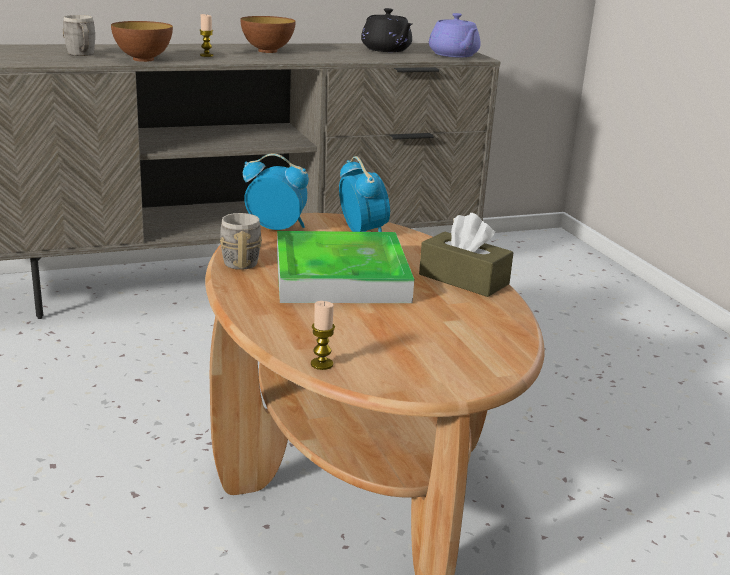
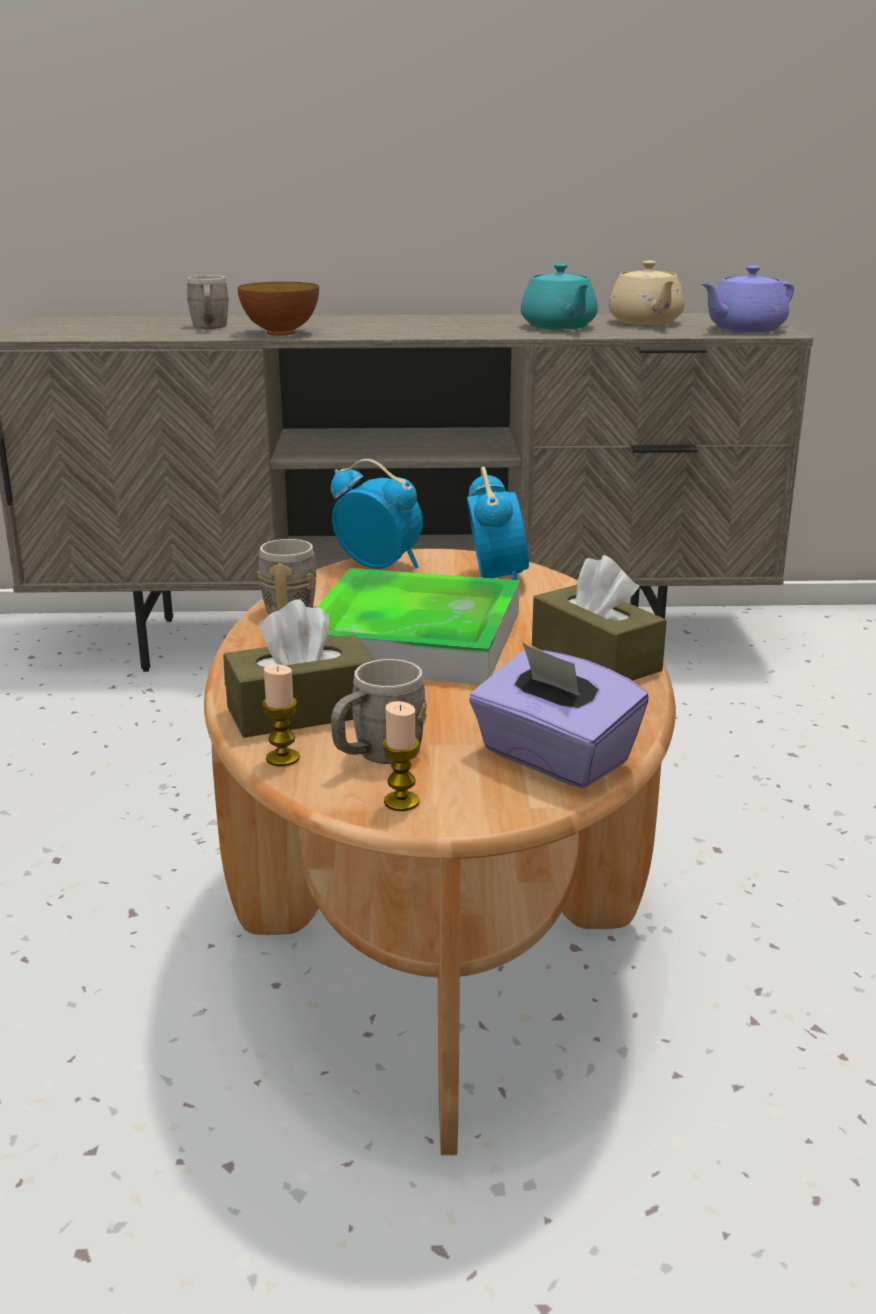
camera: 20 degrees right, 0 degrees up
(206, 55) = (372, 328): candle -> candle (401, 802)
(267, 51) = (465, 323): bowl -> none
(308, 332) = (302, 711): none -> brown tissue box
(334, 53) = (559, 326): none -> turquoise teapot
(381, 355) = (378, 756): none -> grey mug
(386, 50) = (645, 322): black teapot -> beige teapot
(454, 55) = (744, 329): purple teapot -> purple teapot turned 60 degrees clockwise
(488, 345) = (553, 758): none -> purple tissue box

